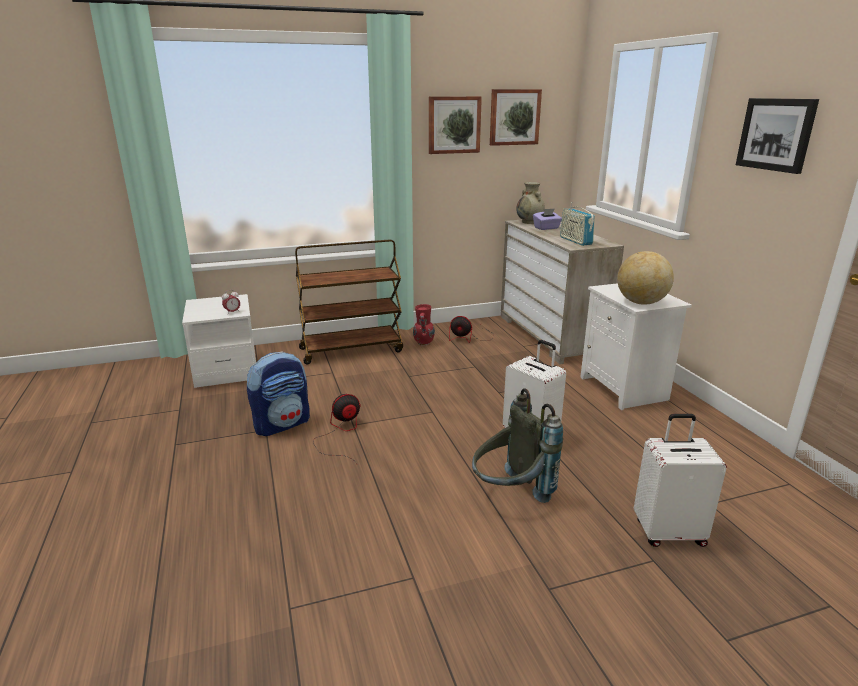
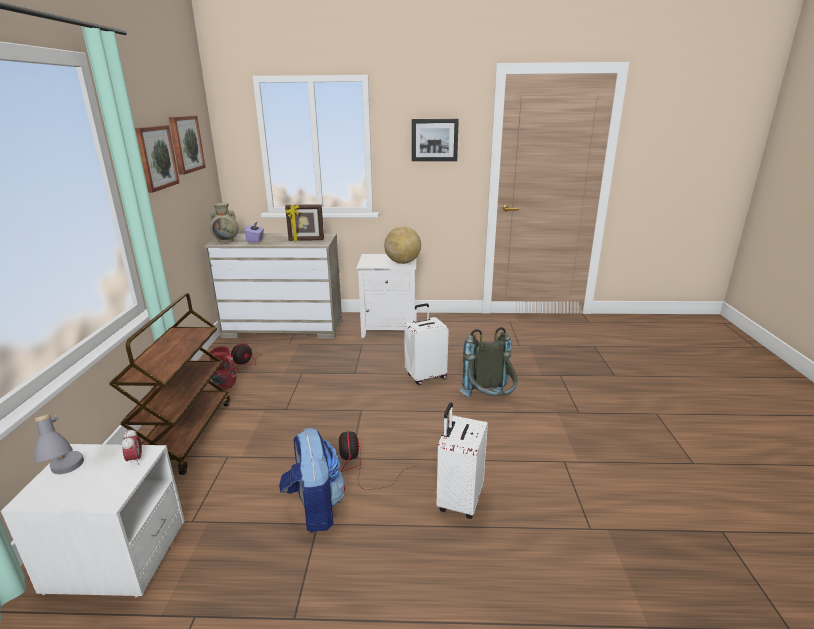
camera: 70 degrees left, 0 degrees up
(215, 303) = (69, 476): none -> grey table lamp
(575, 241) = (306, 240): radio -> picture frame
(668, 532) = (539, 364): white suitcase -> white suitcase (459, 500)

